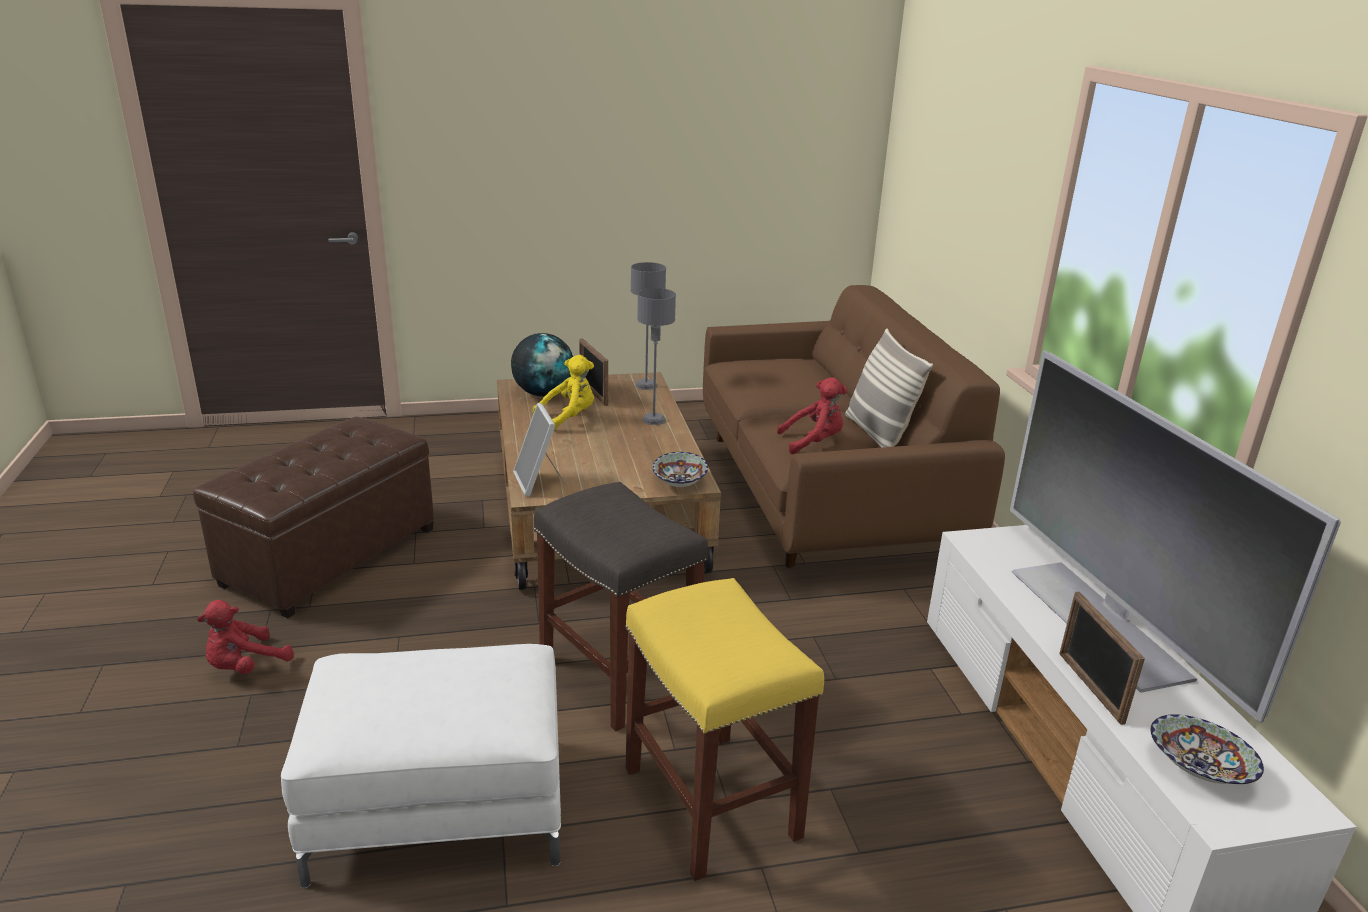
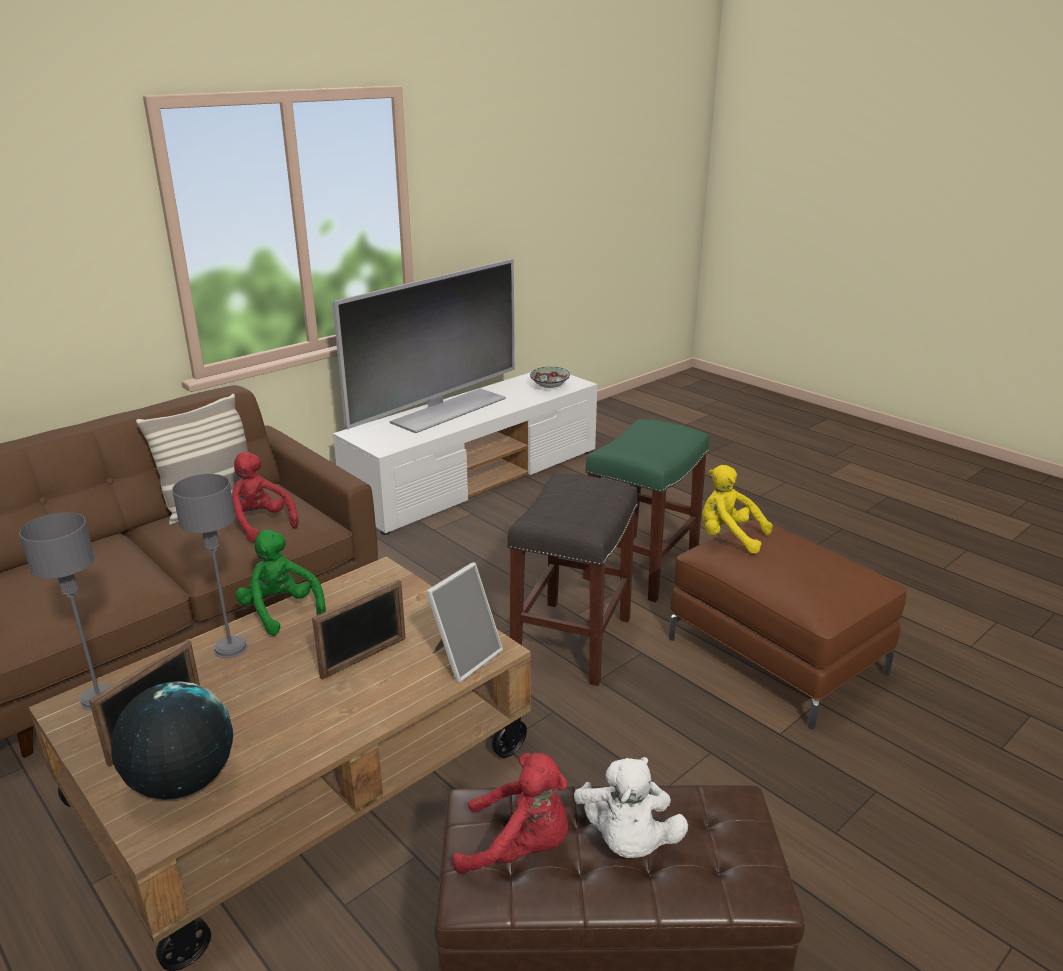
camera: 120 degrees left, 0 degrees up
(245, 666) = (821, 870): red plush toy -> red plush toy (520, 847)
(309, 461) = (627, 841): none -> white plush toy
(439, 808) = (775, 656): white ottoman -> brown ottoman
(569, 418) = (266, 715): yellow plush toy -> yellow plush toy (728, 537)
(680, 440) = (281, 611): none -> green plush toy
(680, 483) = (388, 579): bowl -> none
(713, 804) = (641, 566): yellow stool -> green stool
(1090, 687) = (515, 407): picture frame -> picture frame (364, 658)

